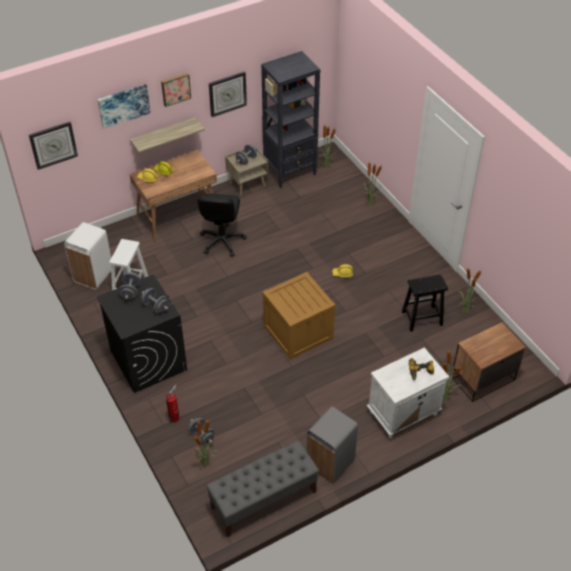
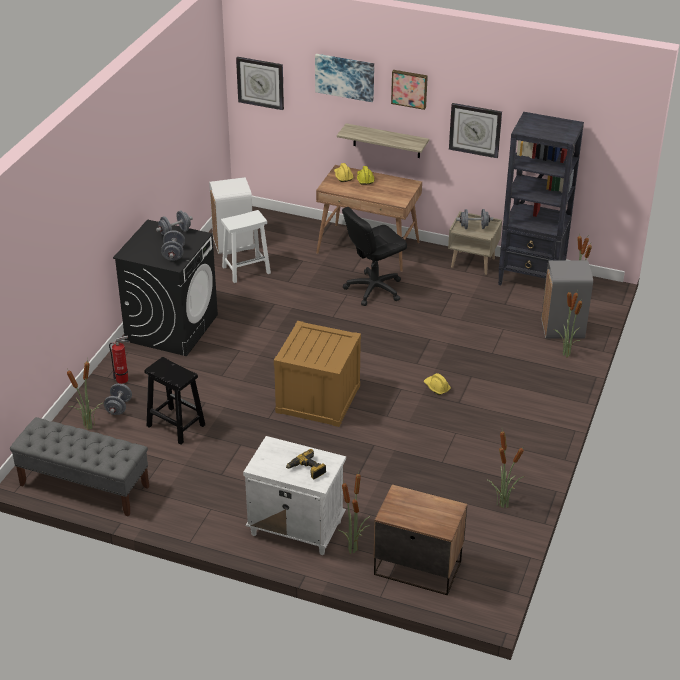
camera: 50 degrees right, 10 degrees down
(331, 464) = (174, 509): grey trash can -> grey trash can (563, 329)
(421, 318) = (447, 475): black stool -> black stool (175, 425)

